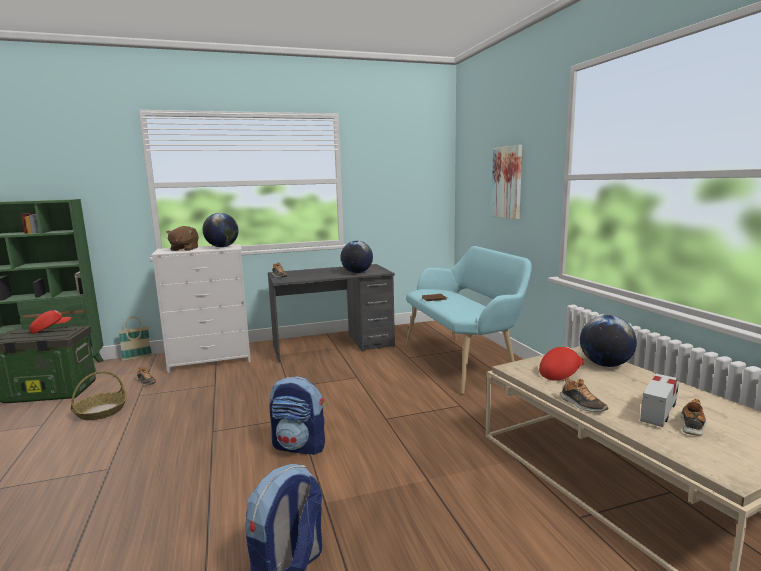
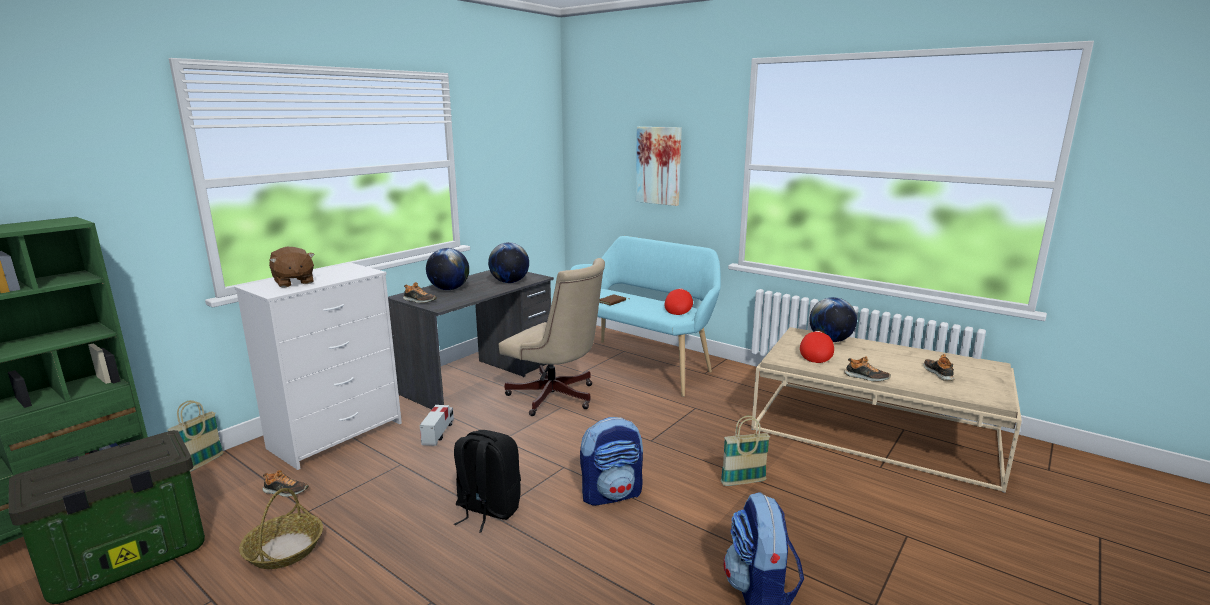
camera: 35 degrees left, 5 degrees up
(50, 329) = (115, 454): red cap -> red cap (678, 309)
(214, 427) = (487, 510): none -> black backpack
(222, 247) = (344, 271): globe -> globe (449, 289)
(362, 370) = (556, 398): none -> beige office chair
(412, 476) = (743, 482): none -> basket
(659, 412) = (912, 370): toy truck -> toy truck (438, 433)

